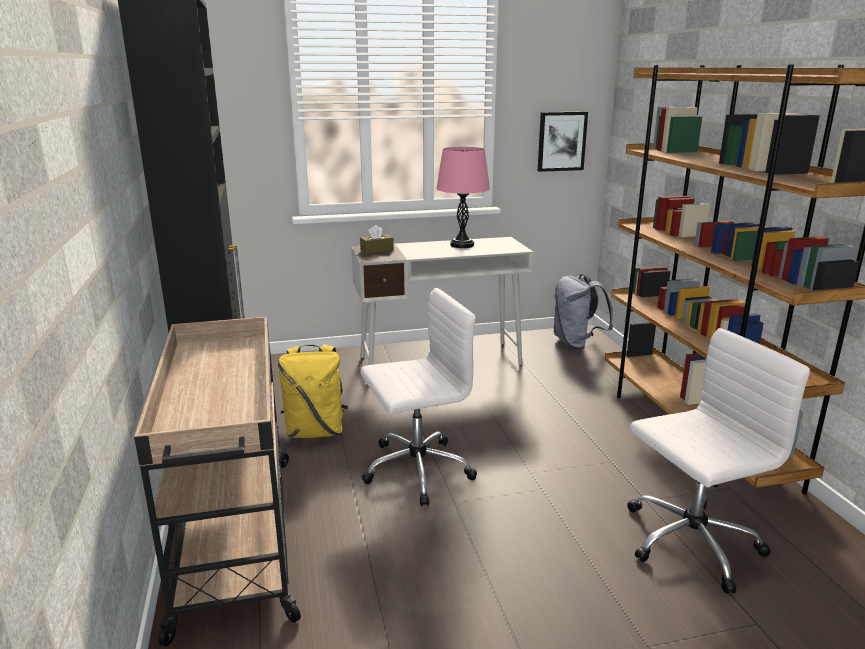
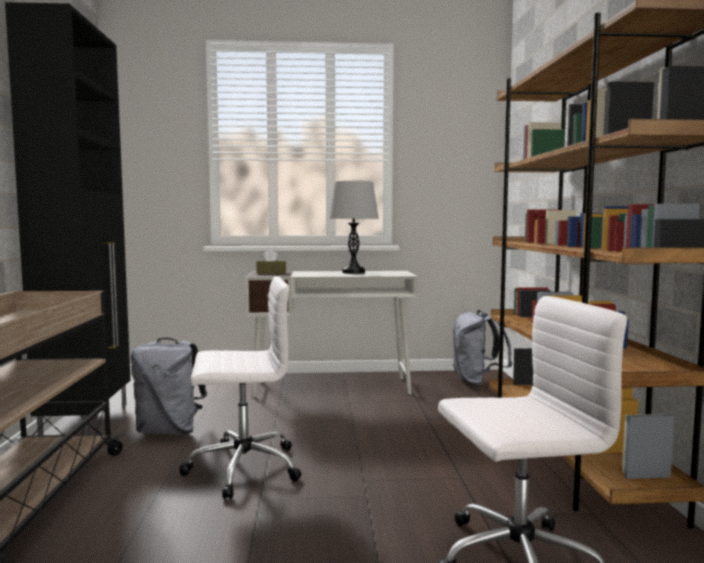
camera: 10 degrees right, 15 degrees down
(315, 431) = (169, 431): yellow backpack -> grey backpack
(462, 245) = (353, 272): pink table lamp -> grey table lamp
(561, 141) = (458, 186): picture -> none

